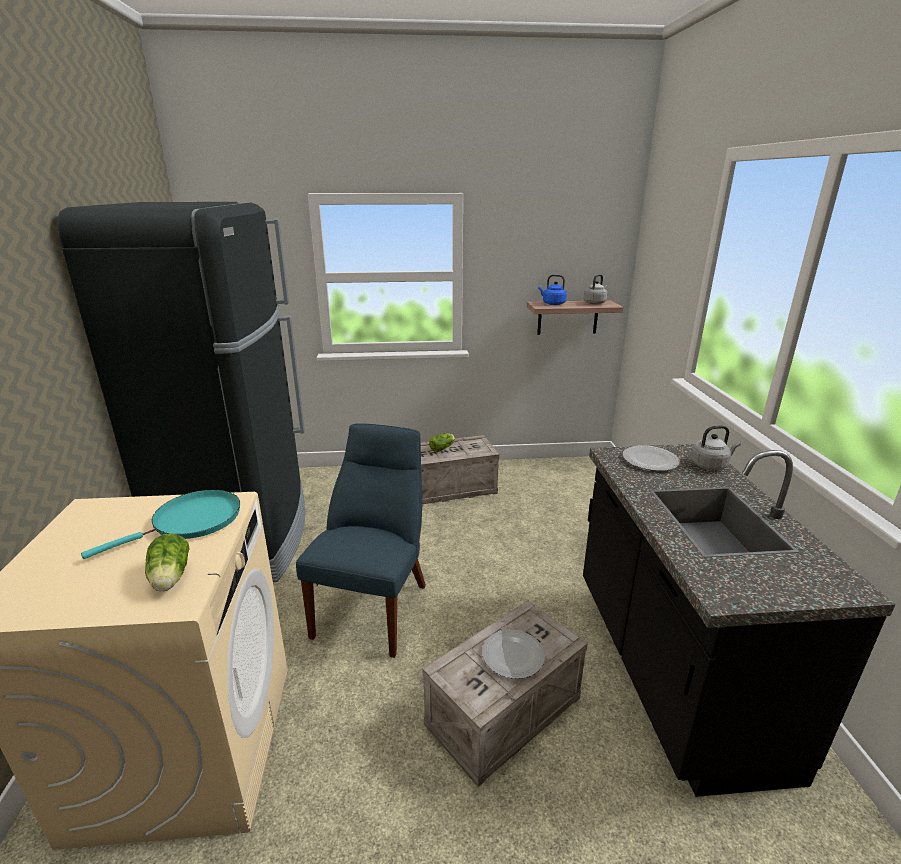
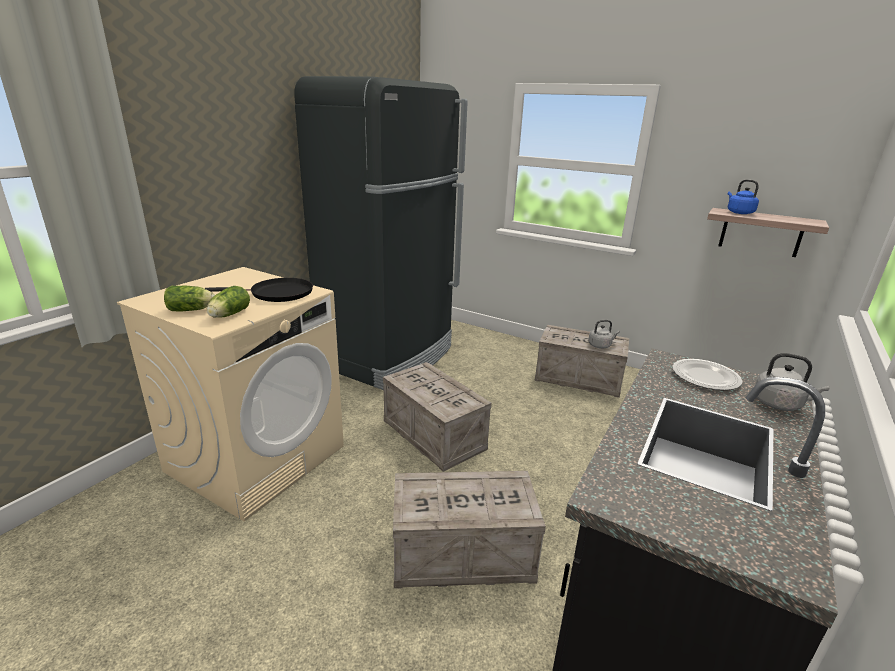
camera: 35 degrees right, 0 degrees up
(192, 522) = (277, 294): turquoise frying pan -> black frying pan
(374, 606) = (435, 435): blue chair -> crate
(443, 448) = (578, 336): lettuce -> lettuce (193, 310)
(514, 656) = (470, 501): plate -> none
(595, 303) = (797, 219): grey kettle -> grey kettle (600, 345)

